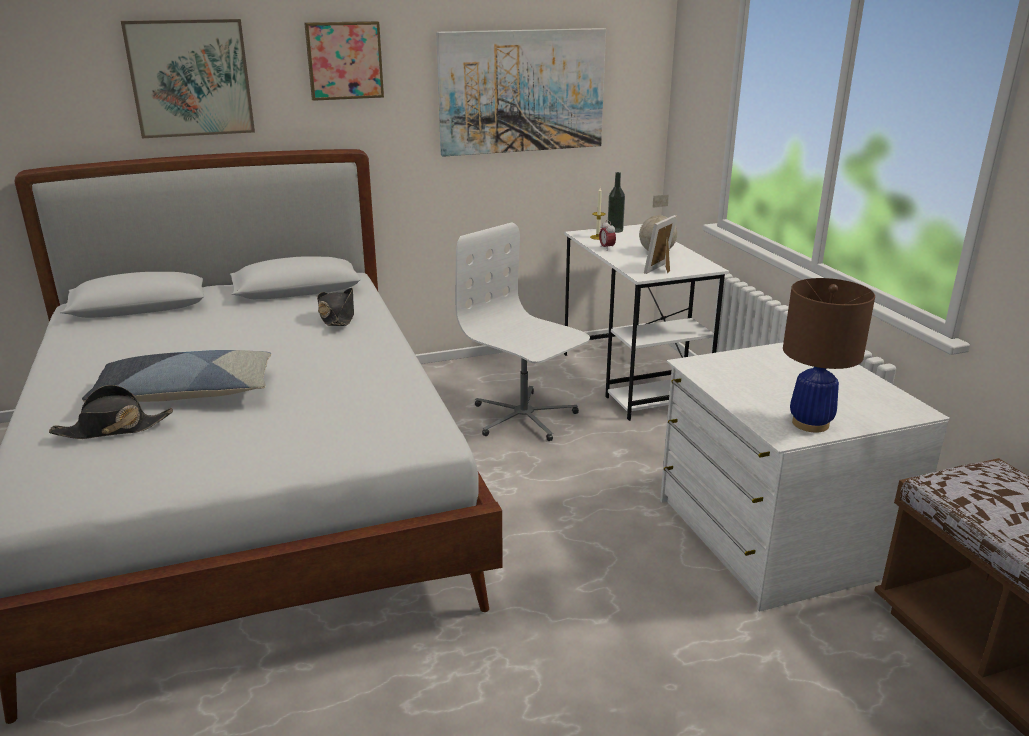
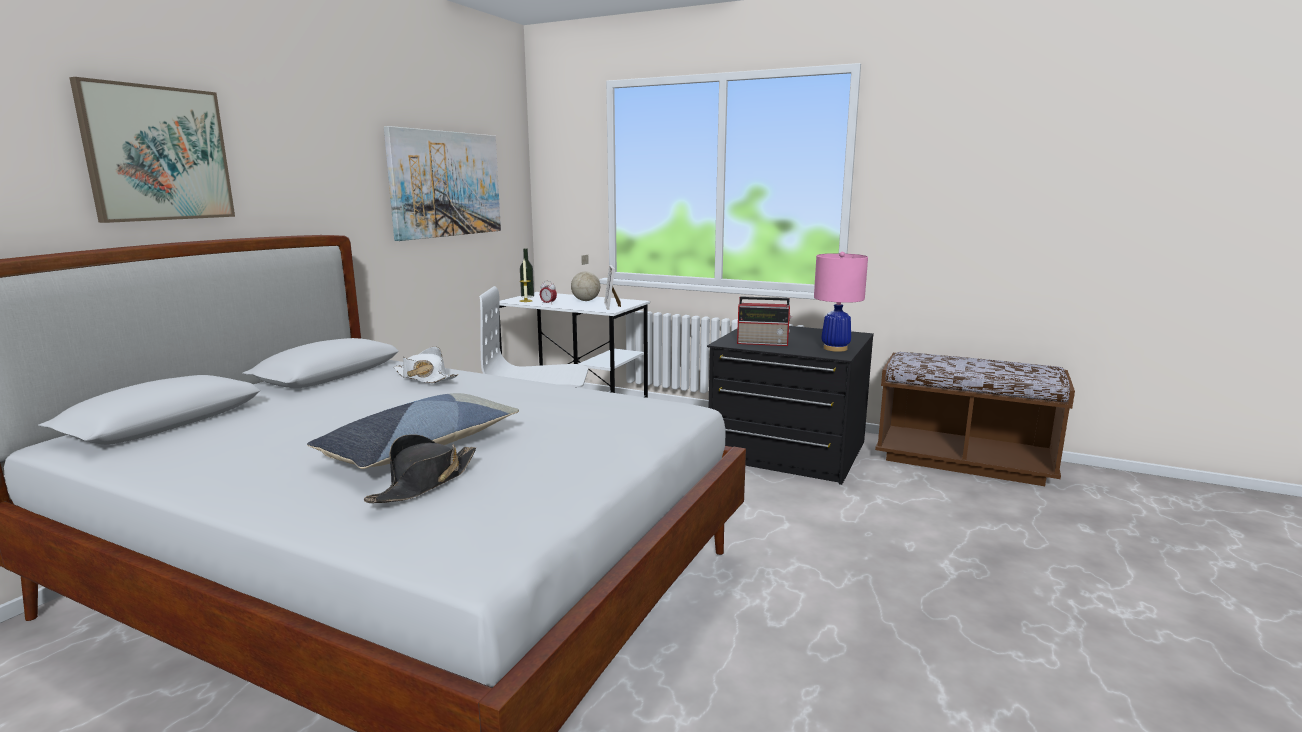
camera: 45 degrees left, 10 degrees down
(337, 316) = (424, 378): black hat -> white hat
(344, 60) = (311, 146): picture -> none
(739, 380) = (764, 343): none -> radio
(774, 535) = (787, 452): white dresser -> black dresser
(810, 423) = (835, 348): brown table lamp -> pink table lamp

